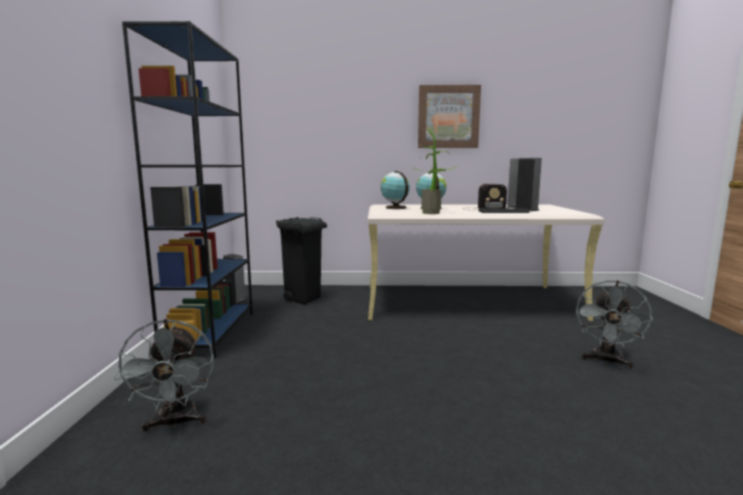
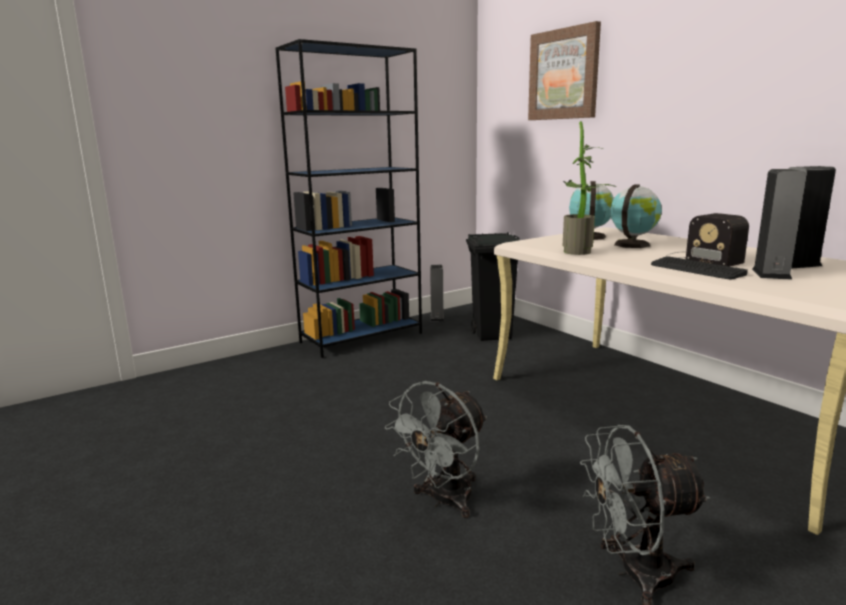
camera: 55 degrees right, 5 degrees up
(175, 423) = (221, 386): grey fan -> grey fan (443, 501)
(448, 117) = (737, 83): picture -> picture (564, 74)

